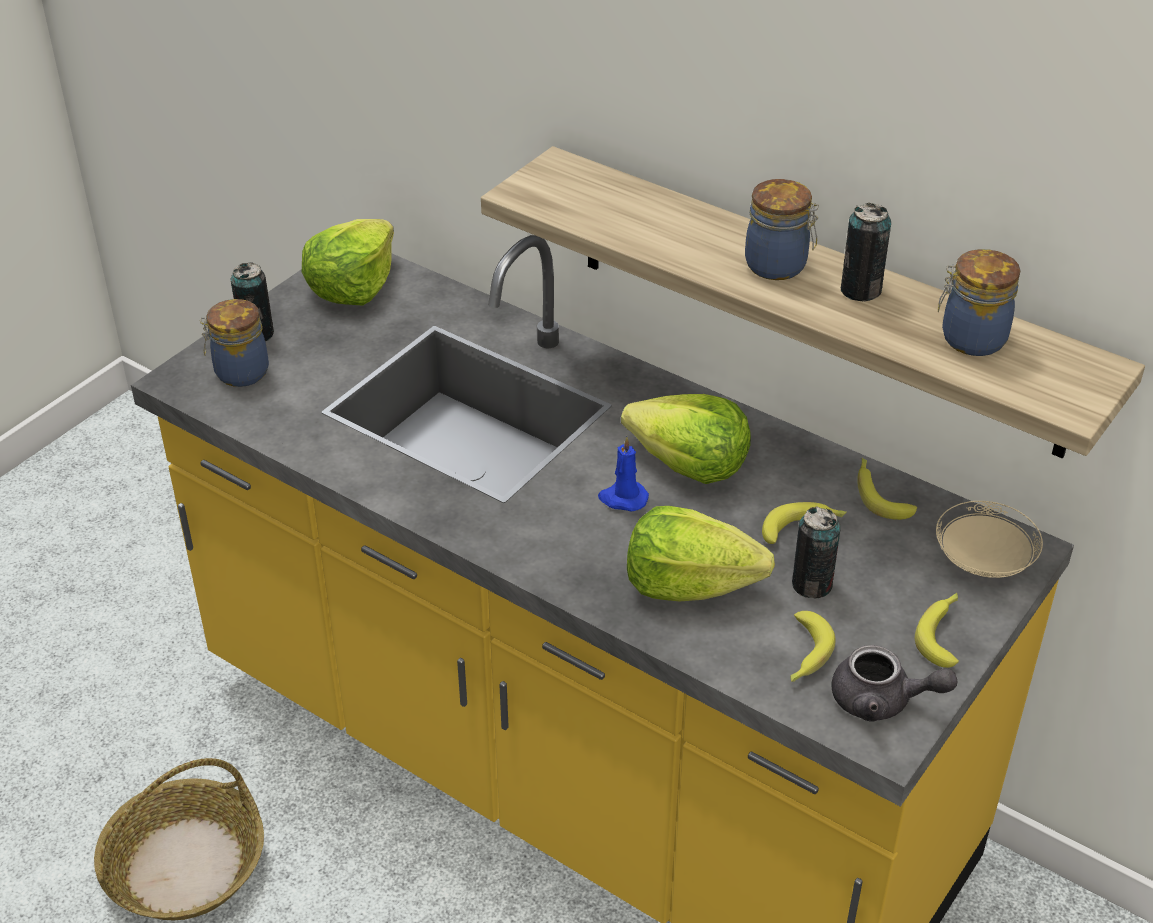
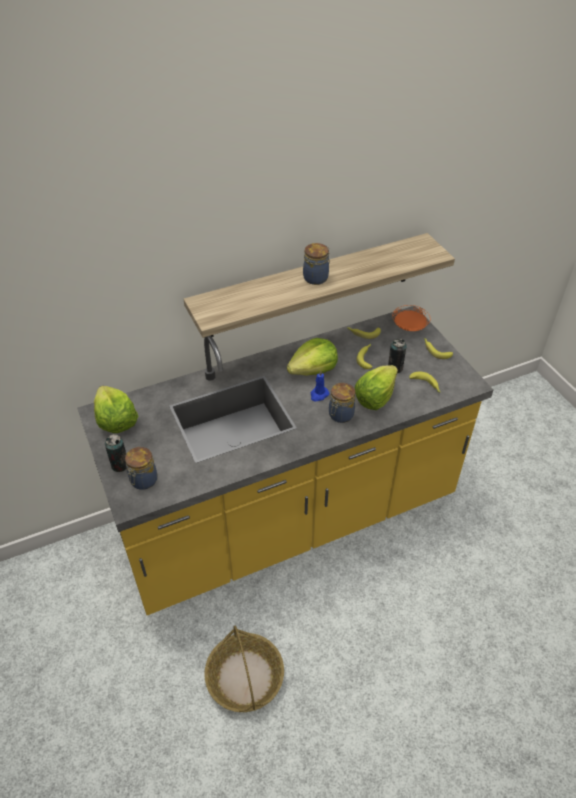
camera: 60 degrees left, 5 degrees up
(860, 290) = (346, 267): can -> none
(882, 701) = (456, 377): grey teapot -> none
(970, 339) = (390, 257): jar -> jar (340, 415)
(983, 561) = (409, 326): beige plate -> orange plate

